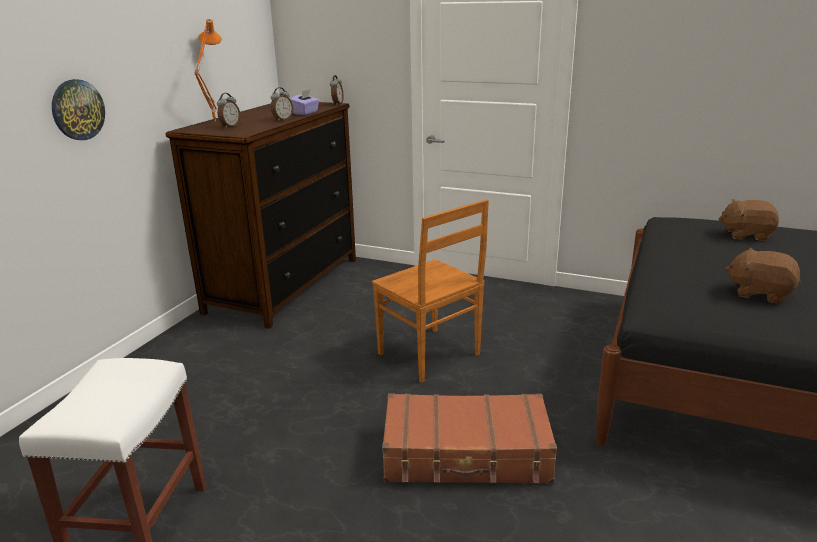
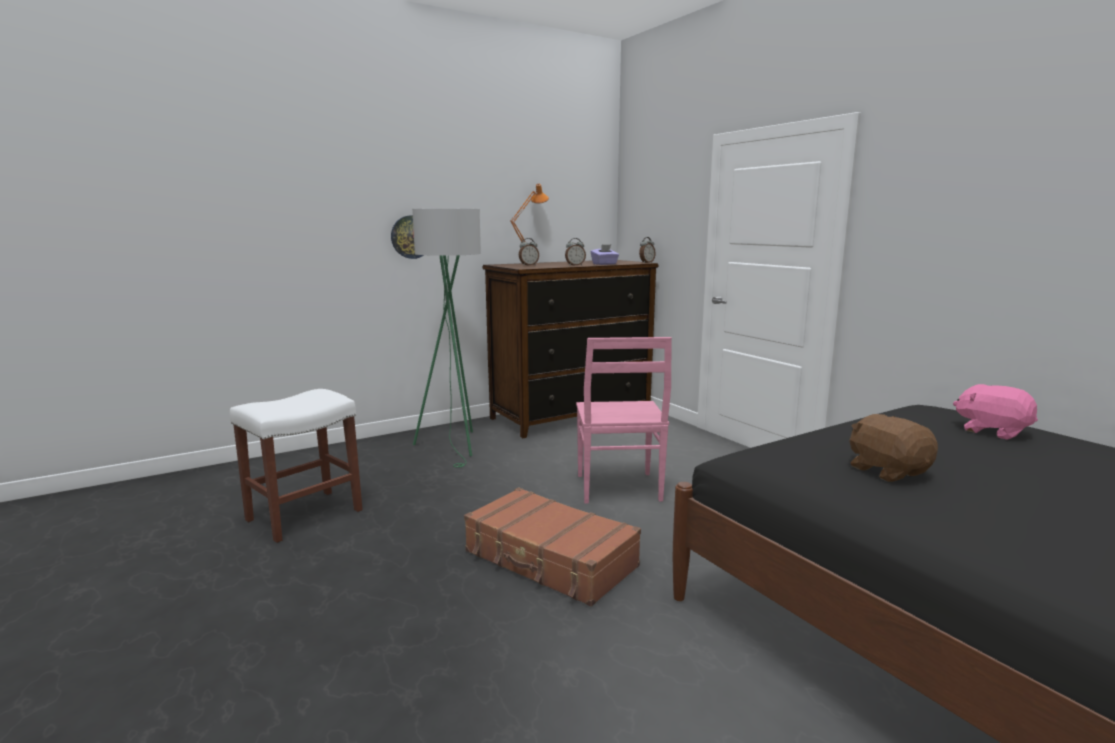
camera: 35 degrees right, 10 degrees down
(206, 362) = (455, 446): none -> green floor lamp
(430, 355) = (618, 489): brown chair -> pink chair
(746, 235) = (992, 431): brown plush toy -> pink plush toy

